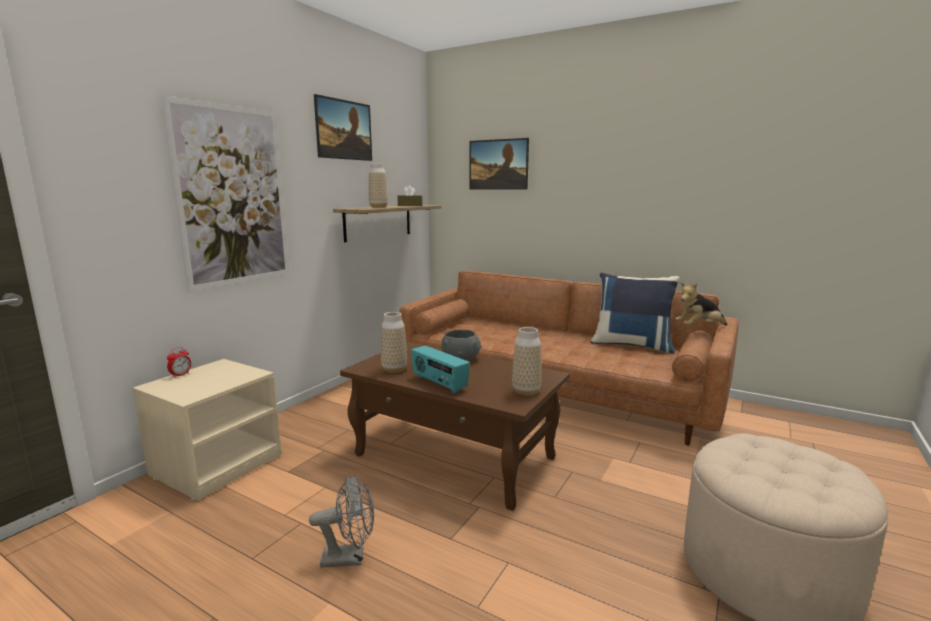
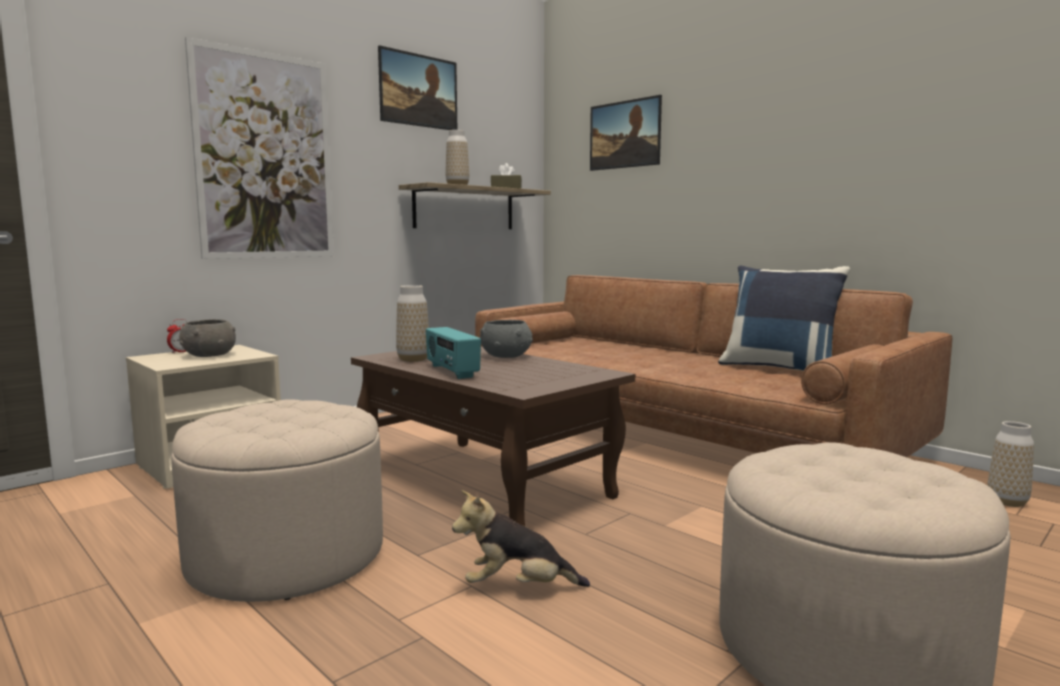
camera: 15 degrees right, 5 degrees down
(211, 378) = (209, 355): none -> grey bowl
(350, 558) = (287, 555): grey fan -> beige ottoman
(526, 391) = (553, 383): vase -> vase (1007, 502)
(699, 327) = (869, 337): plush toy -> plush toy (518, 587)

